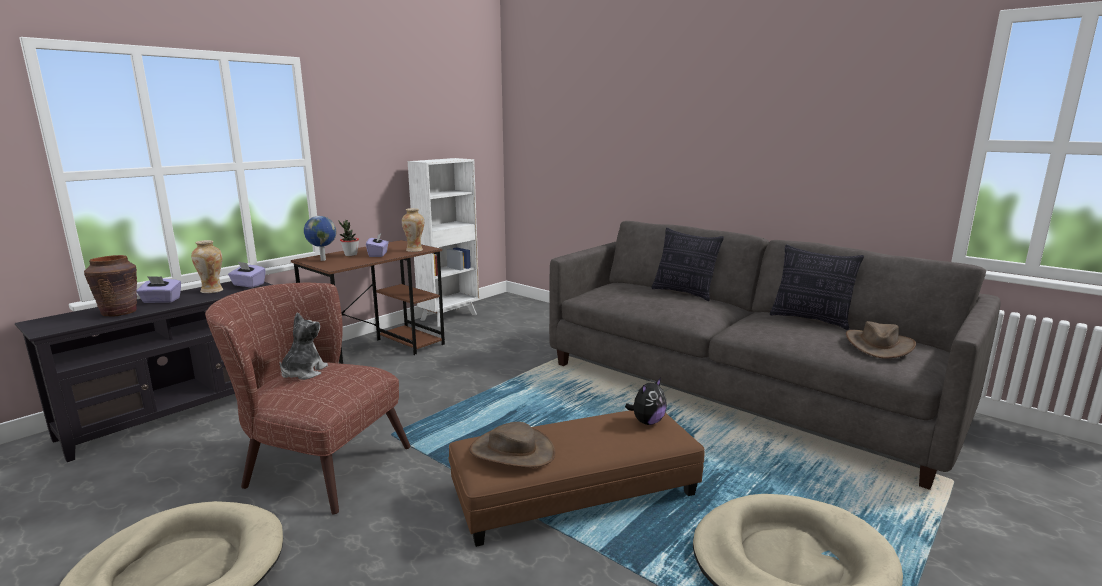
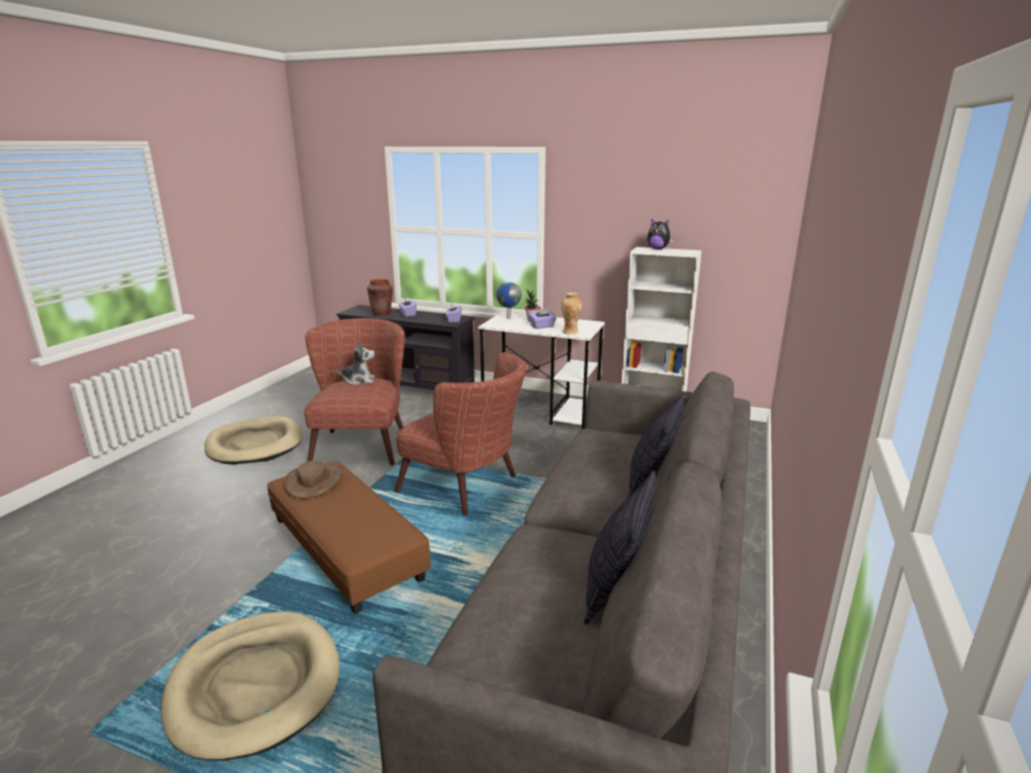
camera: 70 degrees right, 5 degrees up
(212, 291) = (434, 317): vase -> none
(379, 352) = (542, 410): brown desk -> white desk
(503, 411) = (467, 488): none -> brown armchair
(647, 422) = (379, 533): plush toy -> plush toy (658, 249)
(878, 345) = (521, 649): brown hat -> none

